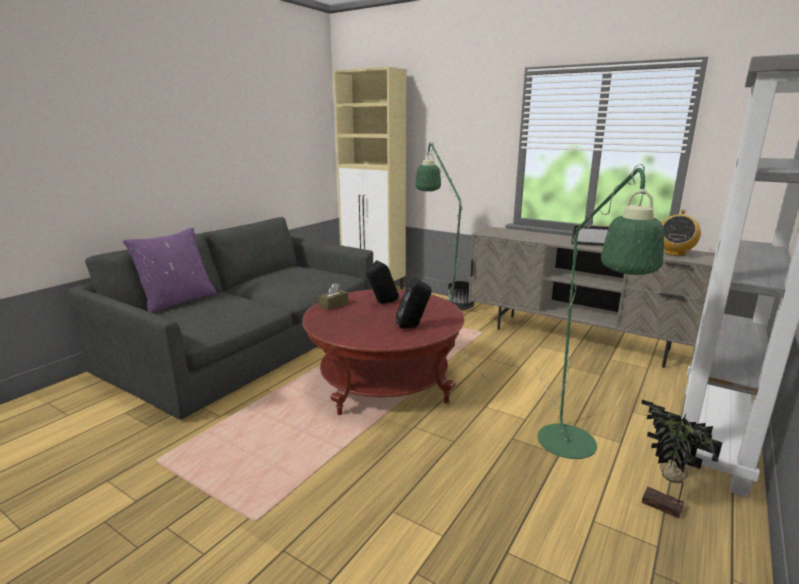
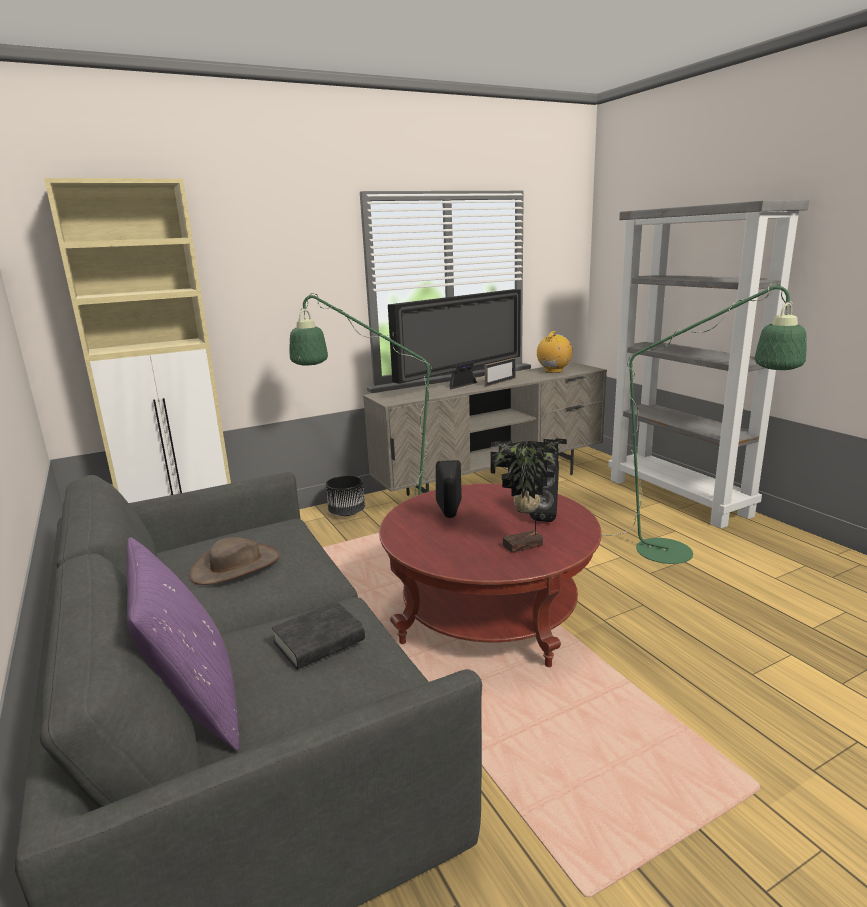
camera: 60 degrees left, 0 degrees up
(229, 308) = (319, 641): none -> black book
(287, 278) = (236, 566): none -> brown hat
(333, 305) = (422, 547): brown tissue box -> none
(563, 239) = (462, 384): none -> television
(662, 507) = (762, 547): potted plant -> potted plant (525, 546)
(674, 253) = (553, 371): radio -> radio turned 120 degrees counterclockwise

